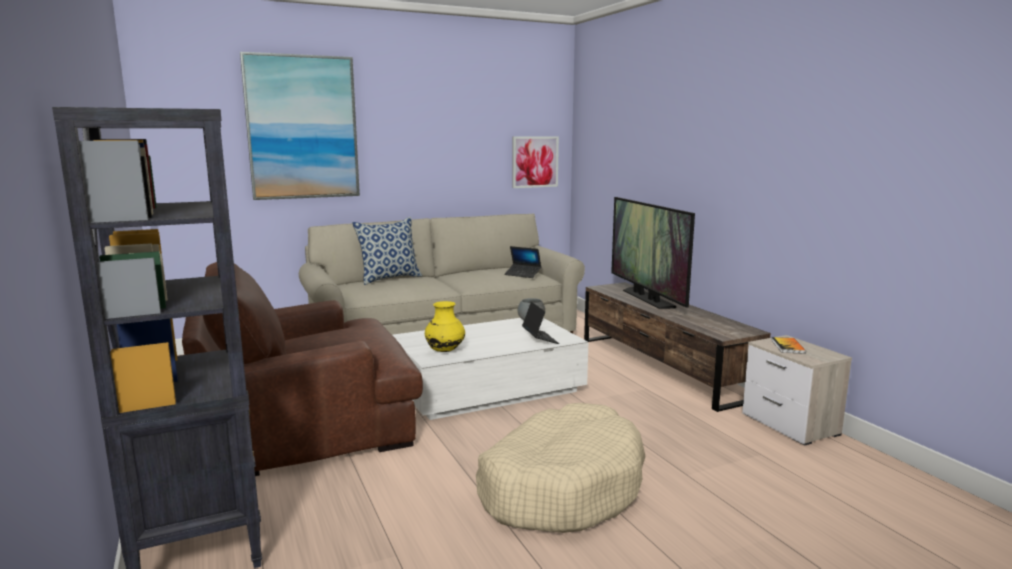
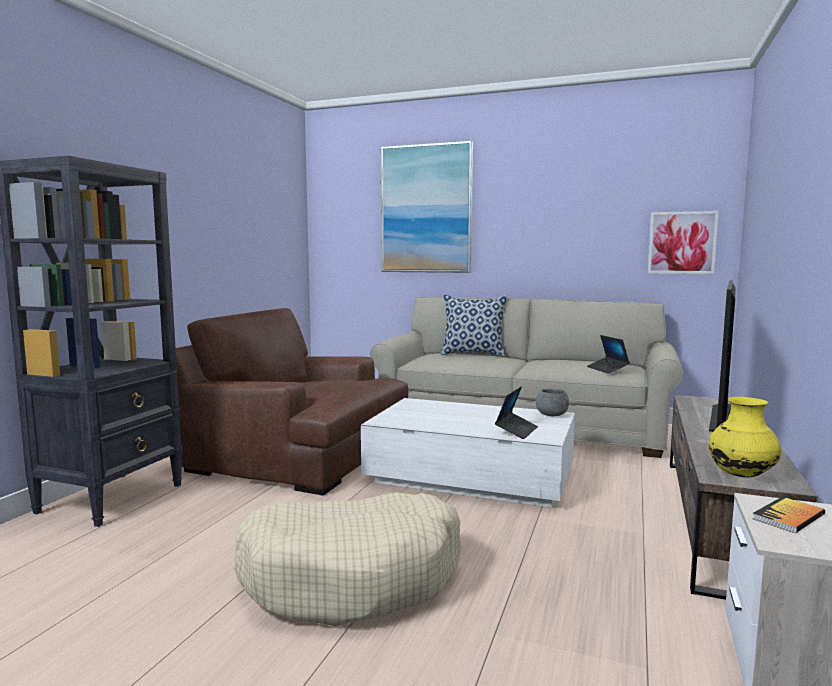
camera: 45 degrees right, 5 degrees down
(445, 351) = (410, 418): yellow vase -> yellow vase (741, 475)

